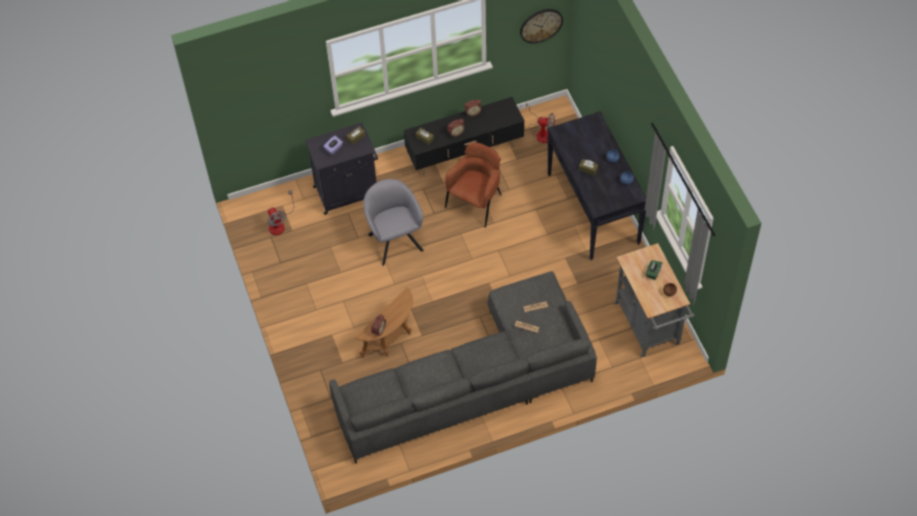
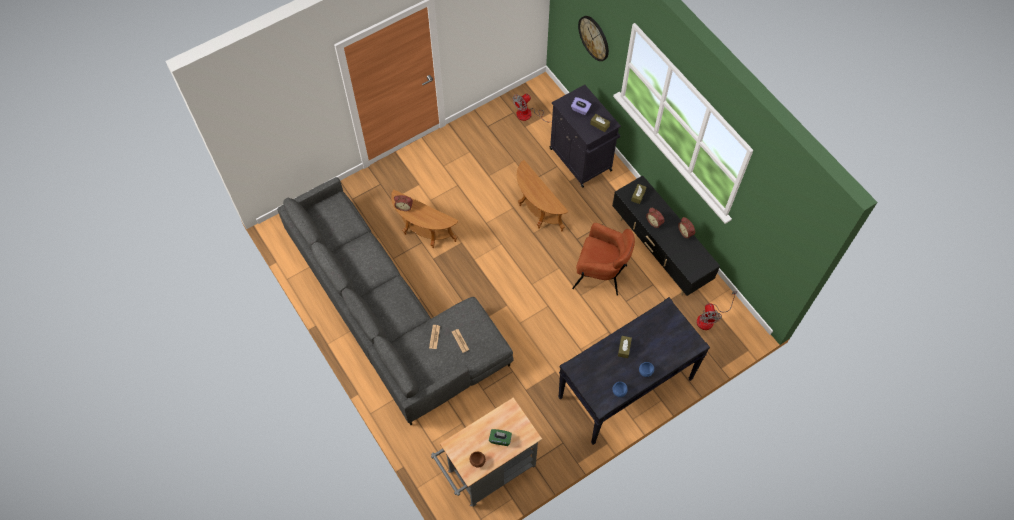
camera: 75 degrees right, 5 degrees up
(394, 239) = (536, 212): grey armchair -> brown side table
(541, 25) = (779, 245): wall clock -> wall clock (594, 38)

